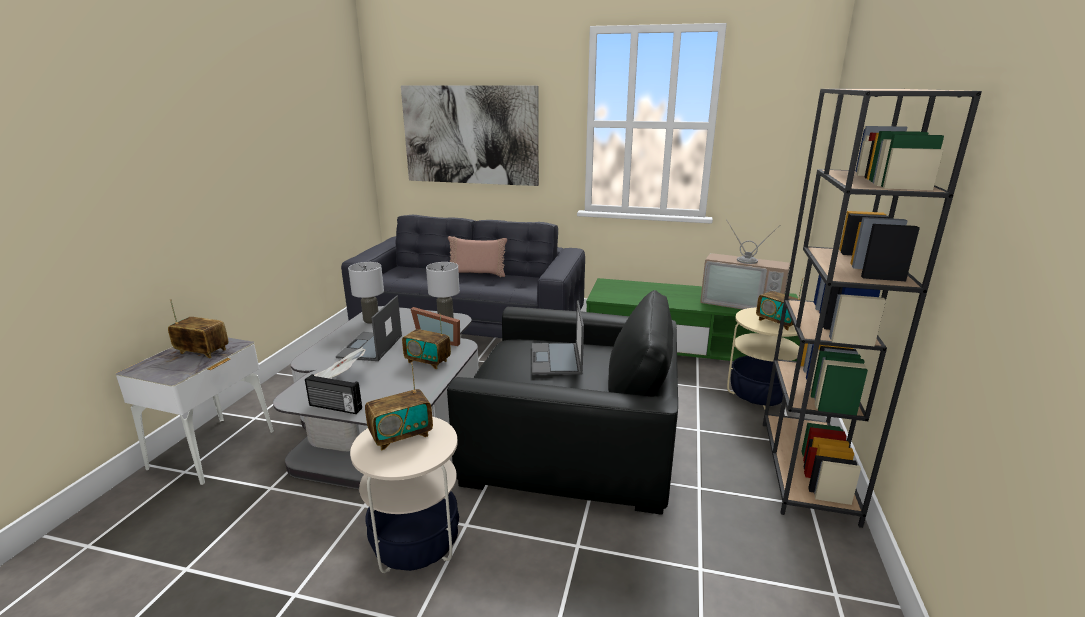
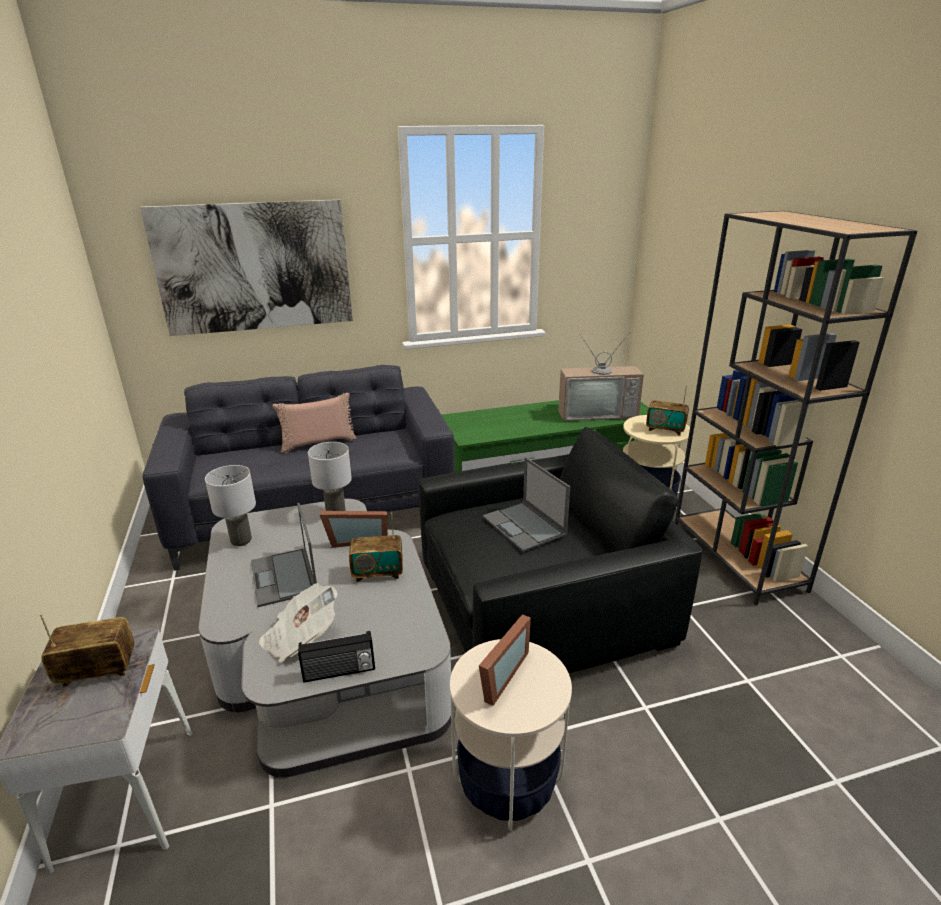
camera: 30 degrees left, 5 degrees up
(401, 436) = (497, 676): radio -> picture frame

